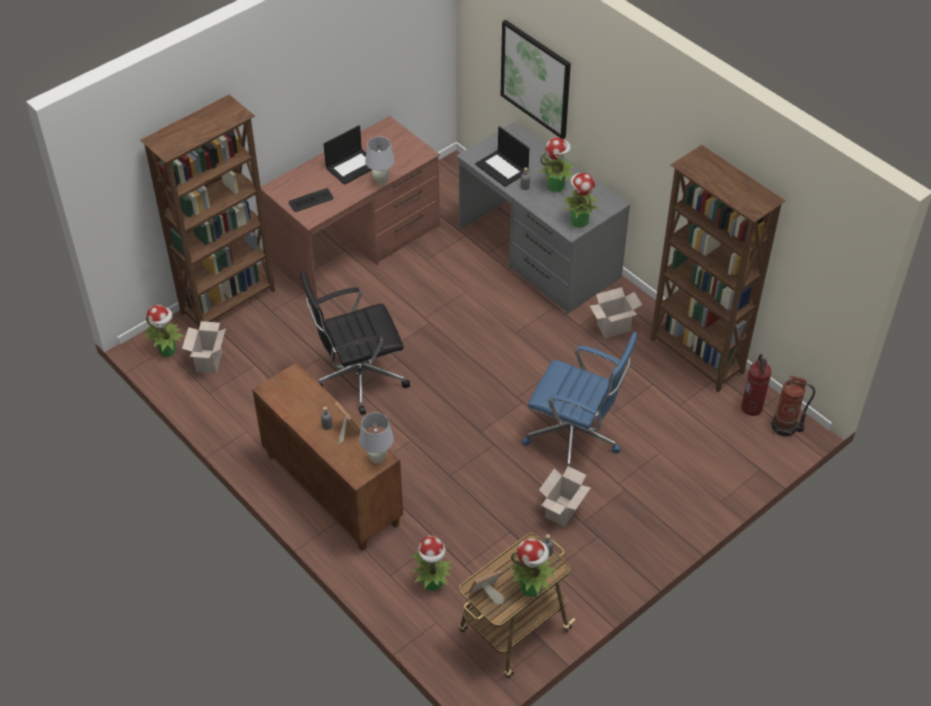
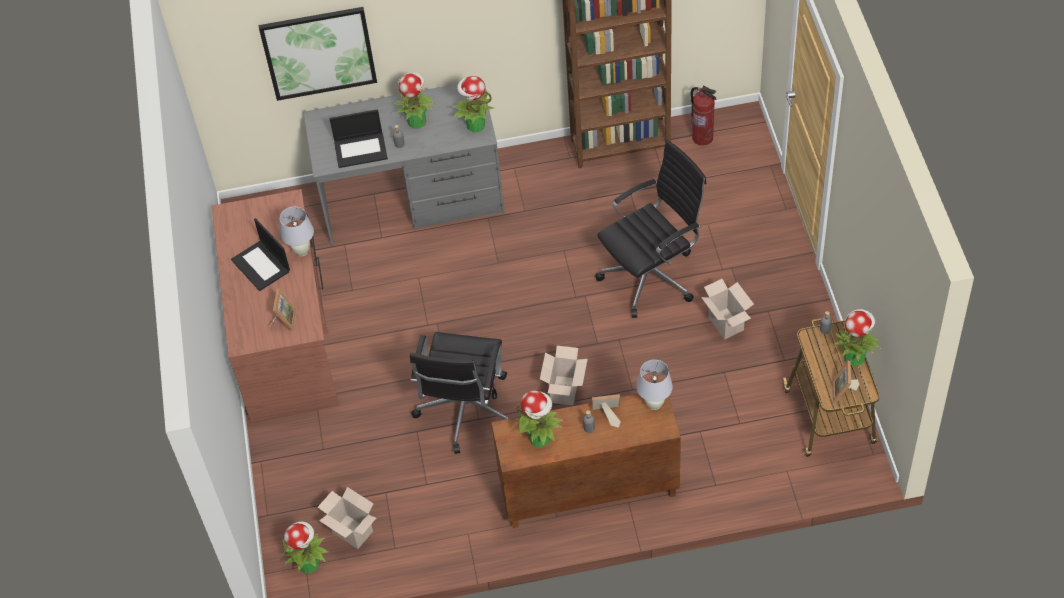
camera: 55 degrees left, 5 degrees up
(229, 302) = (282, 482): brown bookcase -> none
(311, 200) = (284, 320): keyboard -> picture frame
(352, 166) = (261, 265): laptop -> laptop turned 150 degrees clockwise
(433, 582) = (743, 455): potted plant -> potted plant (540, 438)
(575, 438) = (652, 276): blue office chair -> black office chair
(613, 328) = (546, 188): cardboard box -> cardboard box (565, 392)
(785, 427) = (738, 126): fire extinguisher -> none

